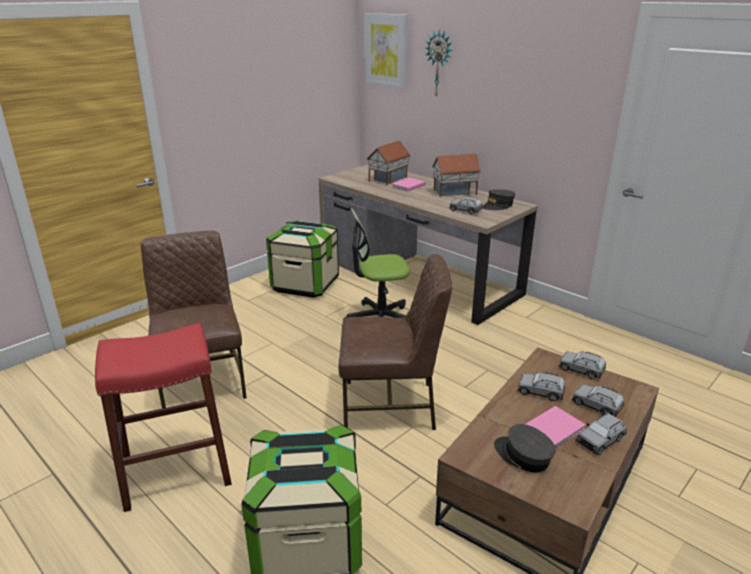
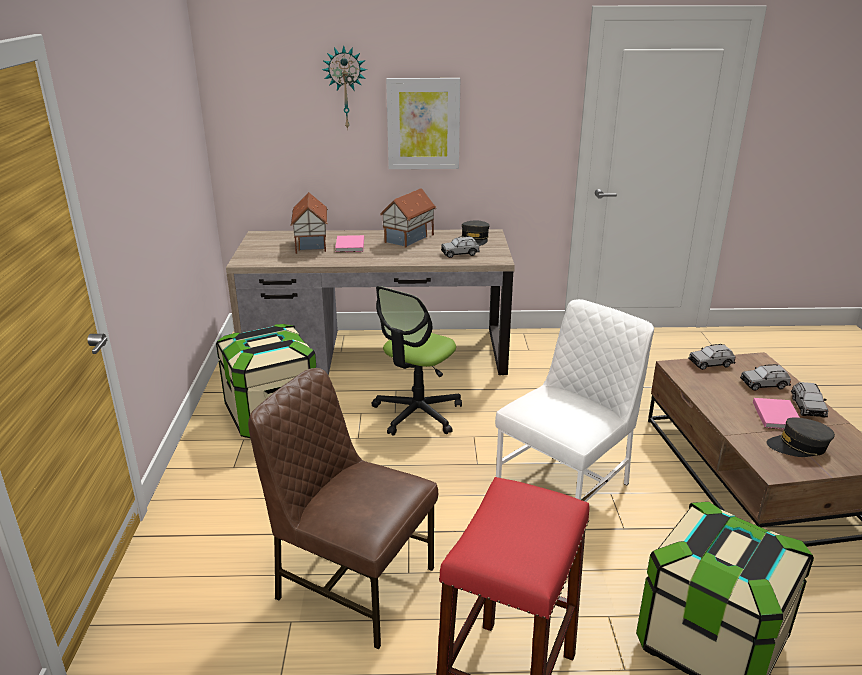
camera: 45 degrees left, 0 degrees up
(386, 50) = (252, 77): picture -> picture (423, 124)
(391, 406) = (566, 486): brown chair -> white chair
(540, 392) = (722, 394): grey toy car -> none

